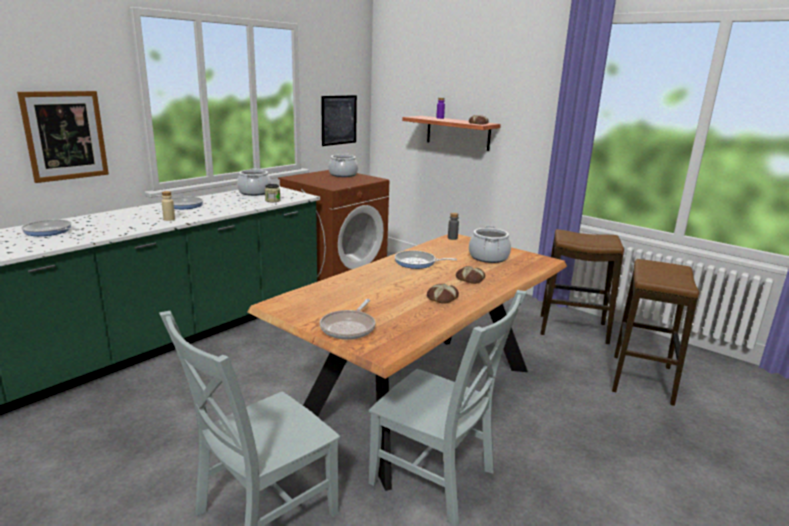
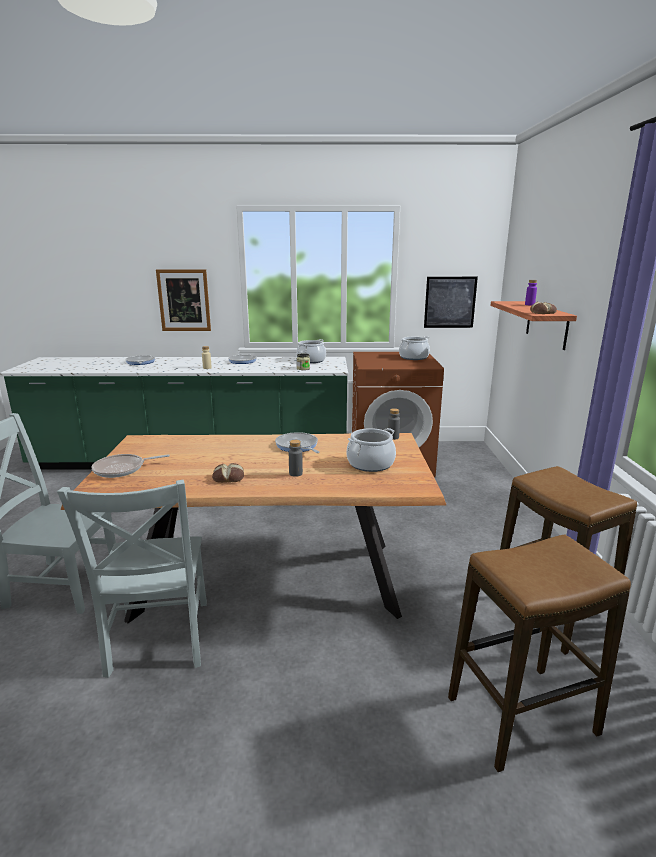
camera: 50 degrees right, 0 degrees up
(470, 278) = (295, 473): bread -> grey bottle

